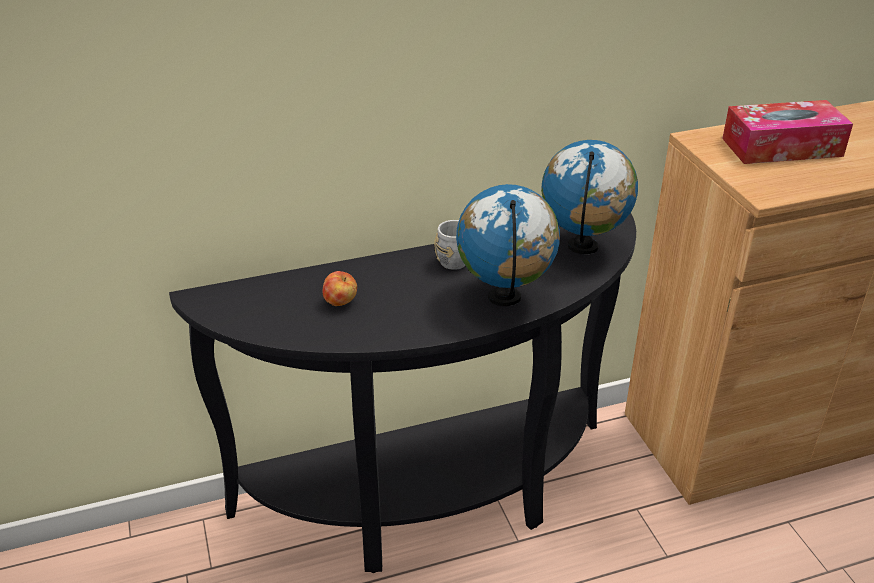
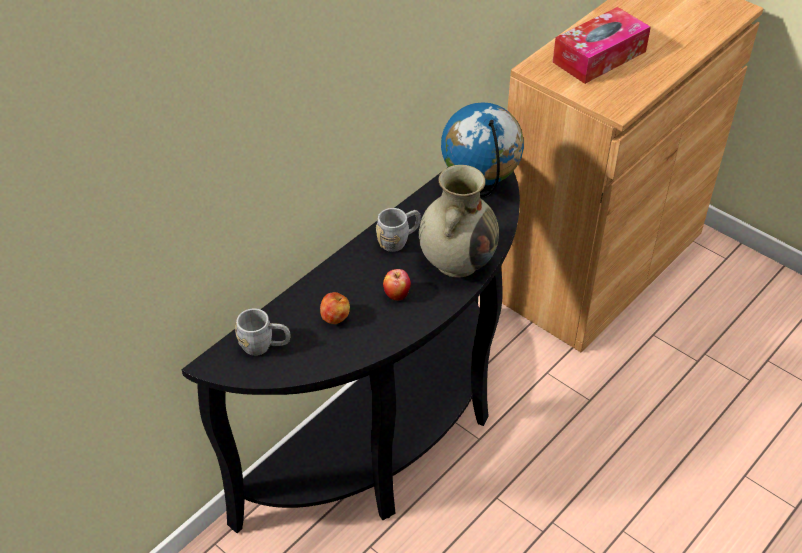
camera: 30 degrees left, 10 degrees up
(255, 300) = (264, 346): none -> grey mug
(417, 304) = (396, 294): none -> apple
(505, 297) = (457, 261): globe -> beige vase

